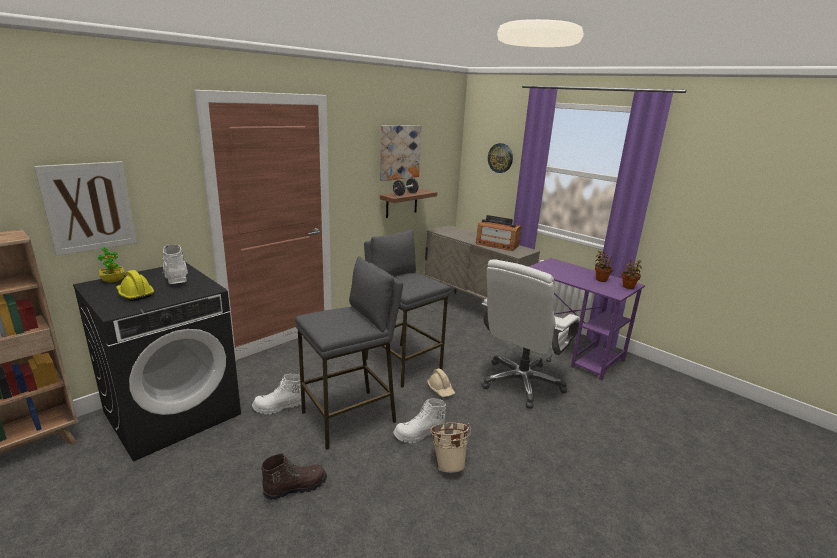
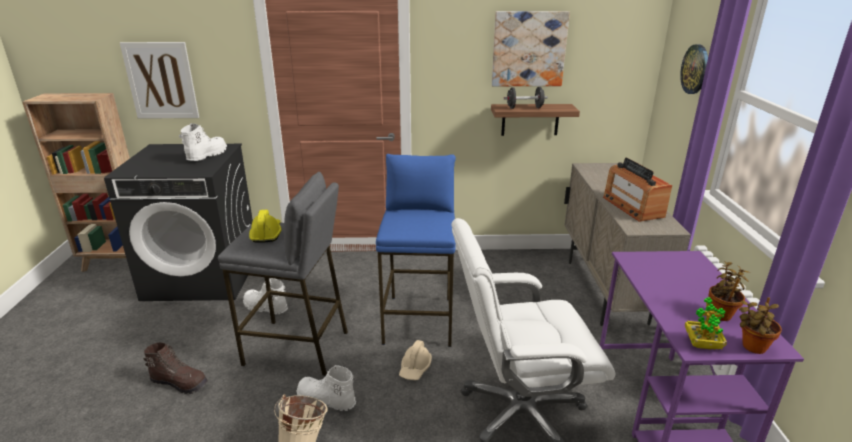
camera: 45 degrees right, 5 degrees up
(113, 280) = (172, 147): potted plant -> potted plant (702, 344)
(135, 294) = (158, 162): yellow hard hat -> yellow hard hat (266, 234)
(402, 364) = (419, 320): grey stool -> blue stool

